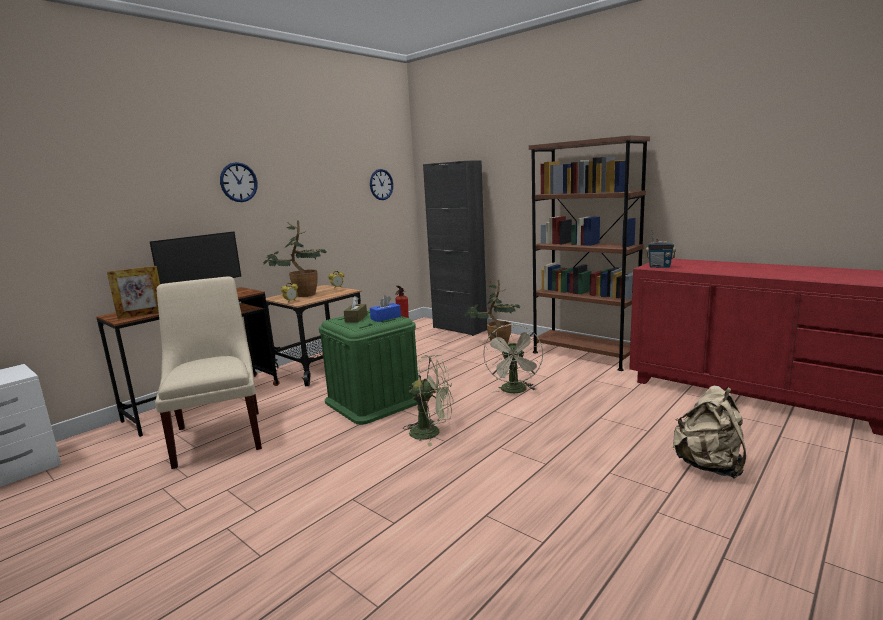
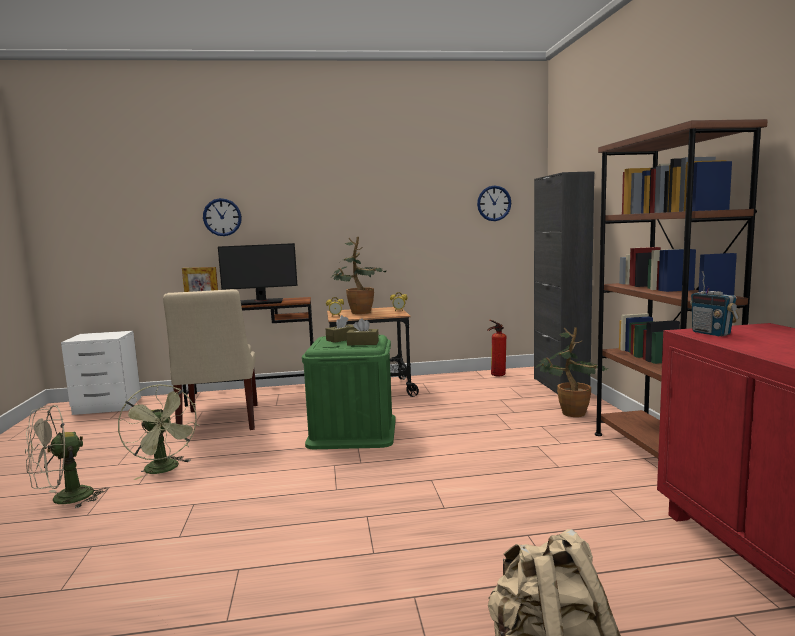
camera: 40 degrees right, 5 degrees down
(220, 435) = (219, 421): beige chair -> beige chair turned 150 degrees clockwise
(238, 182) = (320, 198): wall clock -> wall clock (222, 217)
(385, 318) = (363, 343): blue tissue box -> brown tissue box
(432, 432) = (341, 477): green fan -> green fan (165, 469)
(515, 391) = (490, 468): beige fan -> beige fan (64, 500)

